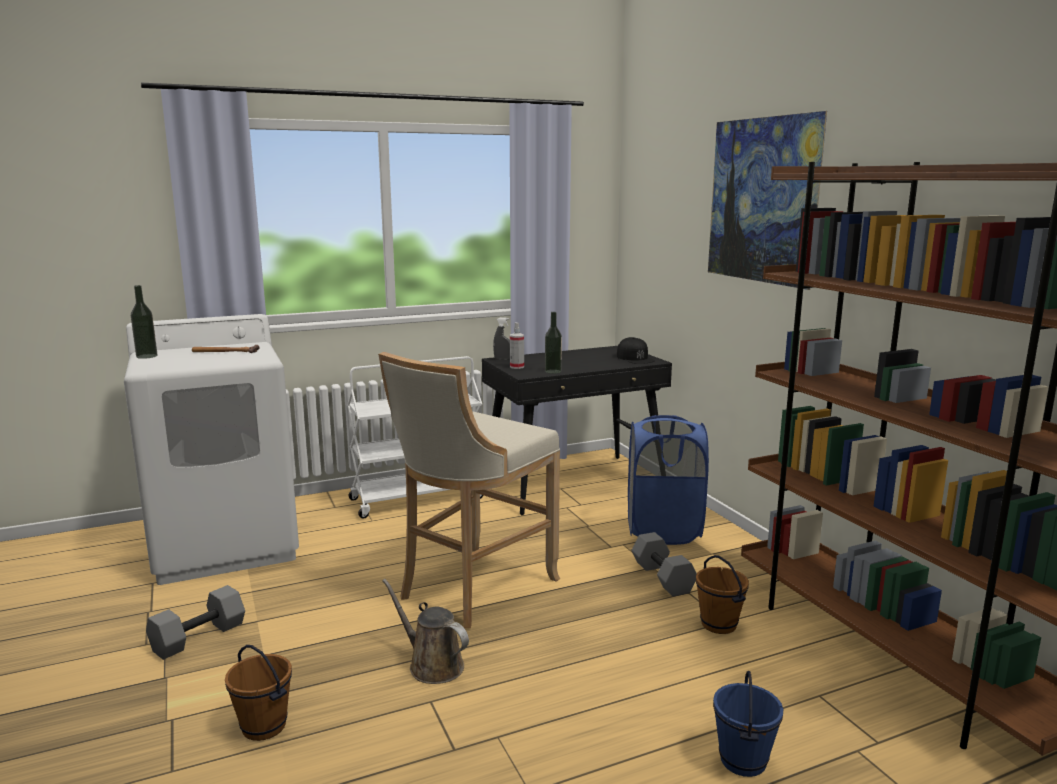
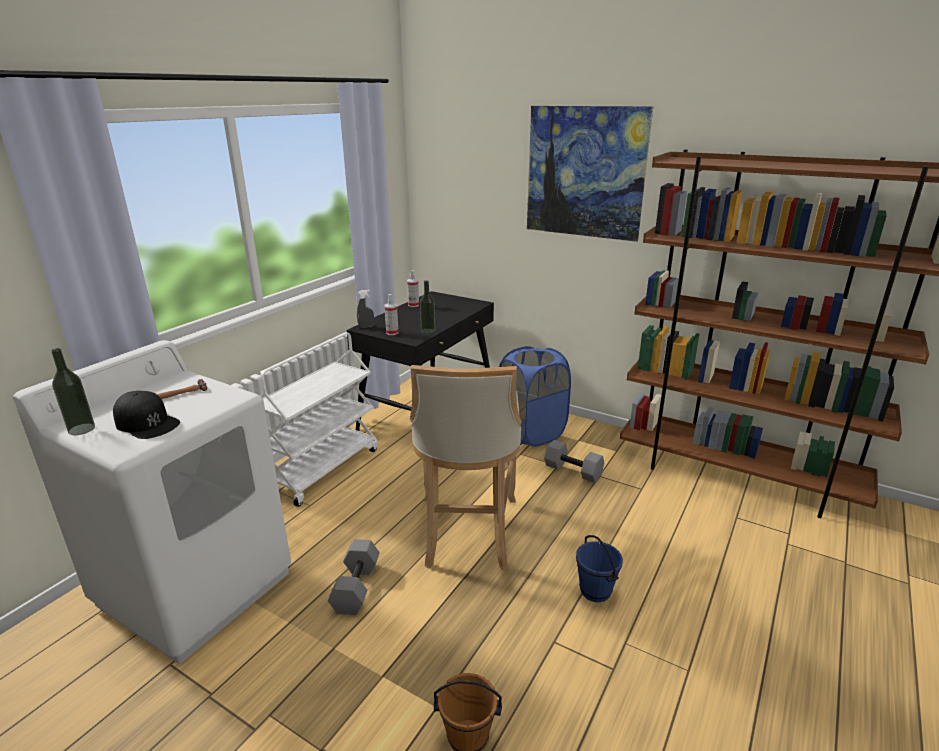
camera: 35 degrees left, 10 degrees up
(199, 636) = (298, 692): grey dumbbell -> grey dumbbell (355, 587)
(432, 665) = (519, 612): brown watering can -> none
(581, 352) = (413, 305): none -> spray bottle
(635, 358) = (462, 303): black cap -> black cap (147, 423)
(719, 624) = (641, 492): brown bucket -> none
(742, 760) = (753, 580): blue bucket -> blue bucket (594, 591)

